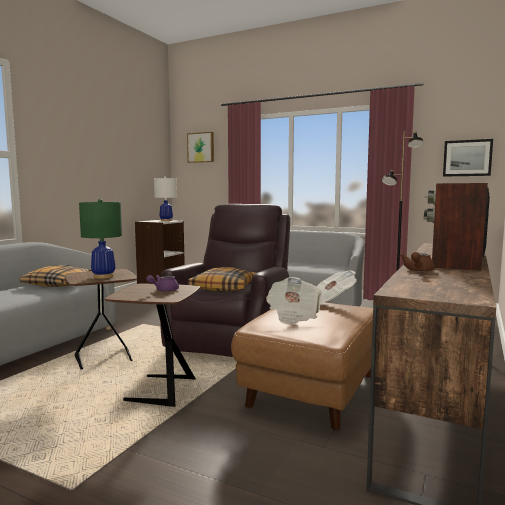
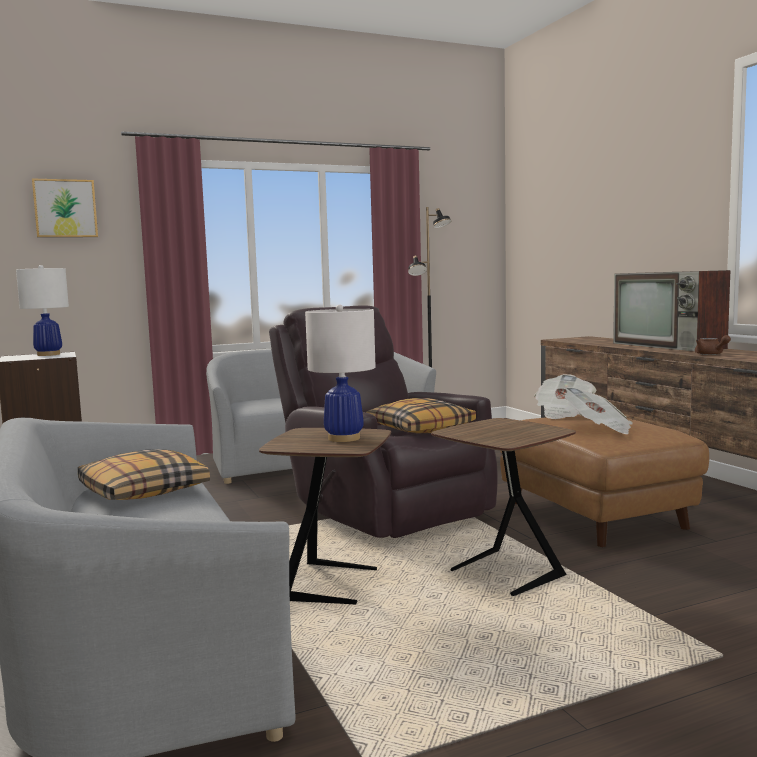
camera: 50 degrees left, 0 degrees up
(103, 276) = (344, 438): green table lamp -> white table lamp
(163, 290) = (504, 428): purple teapot -> none
(467, 158) = (470, 242): picture -> none

